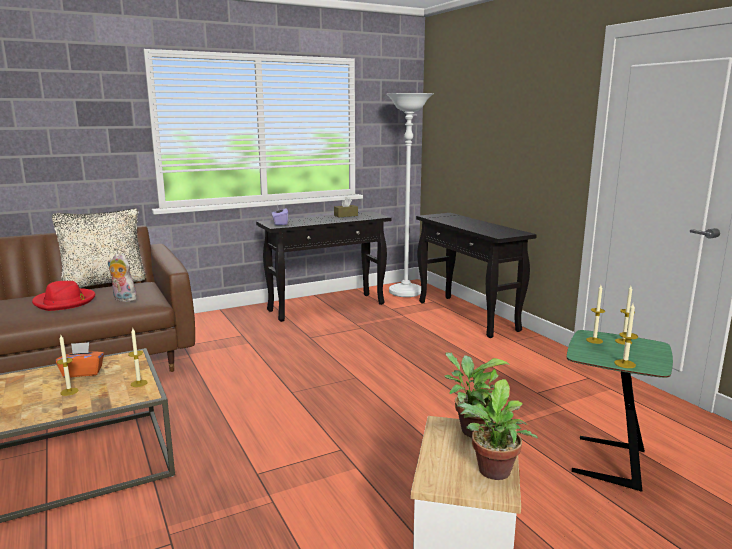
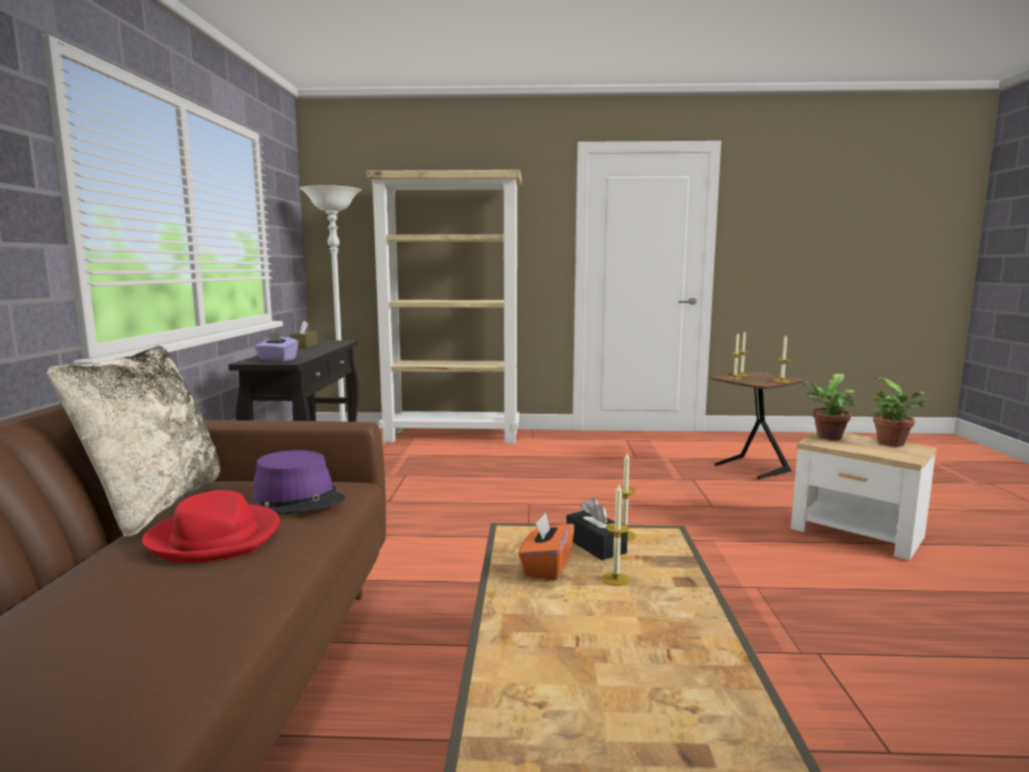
camera: 60 degrees left, 5 degrees down
(119, 378) = (595, 545): none -> black tissue box
(123, 299) = (299, 498): plush toy -> purple hat
(467, 316) = (453, 436): black console table -> beige bookcase
(605, 462) = (750, 468): green side table -> brown side table

